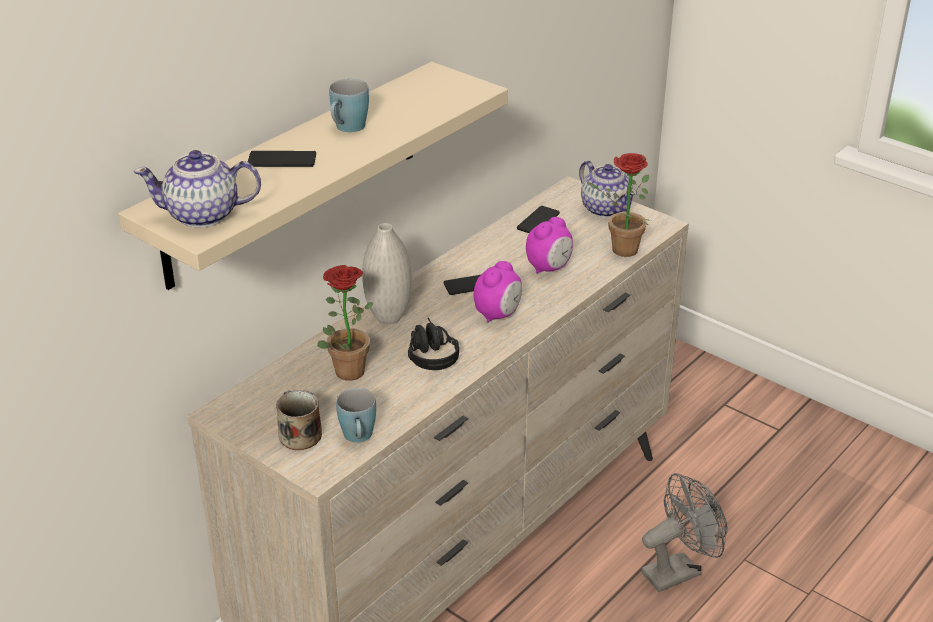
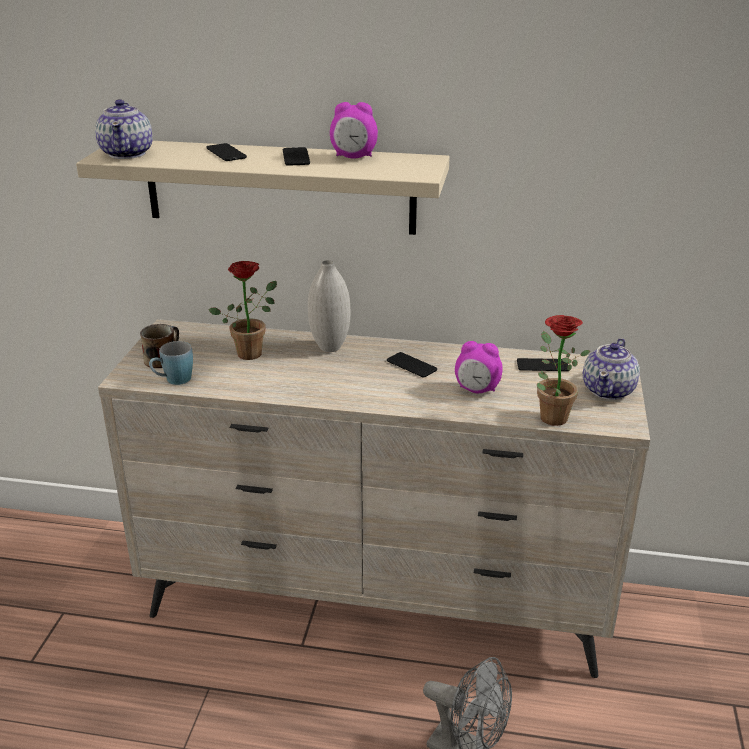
camera: 60 degrees right, 5 degrees down
(203, 215) = (127, 153): teapot -> teapot turned 150 degrees counterclockwise
(347, 129) = (296, 157): blue mug -> phone
(429, 352) = (301, 375): black headphones -> none
(498, 314) = (382, 388): alarm clock -> alarm clock (354, 157)

